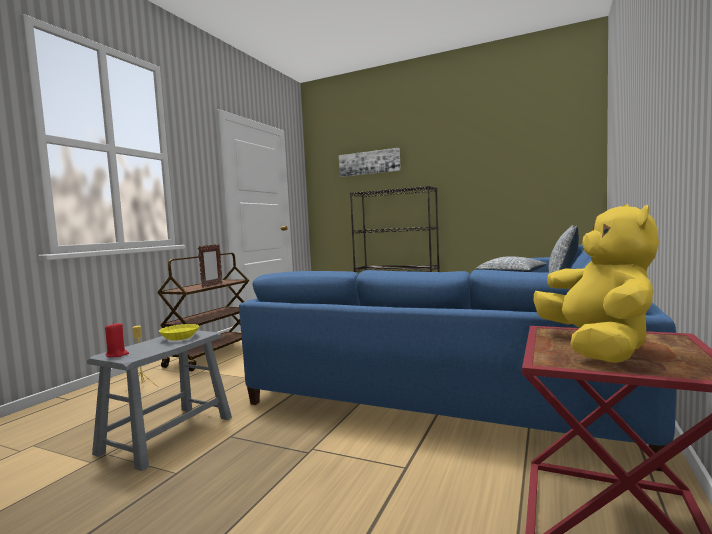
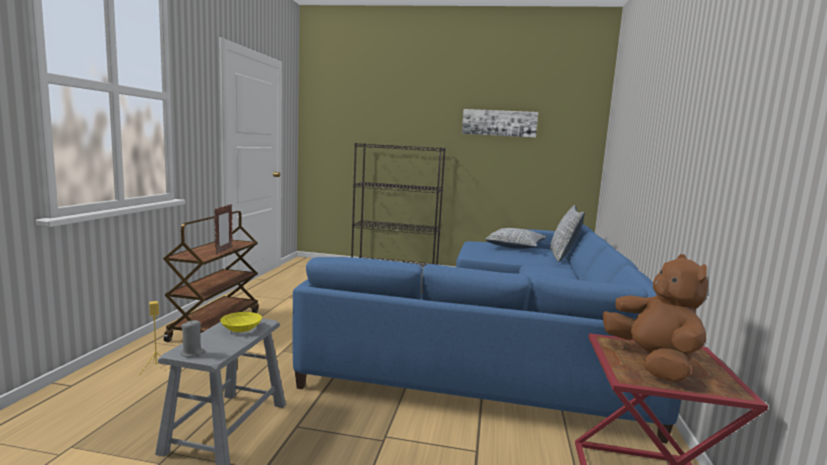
camera: 15 degrees left, 5 degrees up
(117, 355) = (192, 353): red candle -> grey candle
(369, 162) = (374, 110): picture -> picture (499, 123)
(597, 348) = (652, 363): yellow plush toy -> brown plush toy

